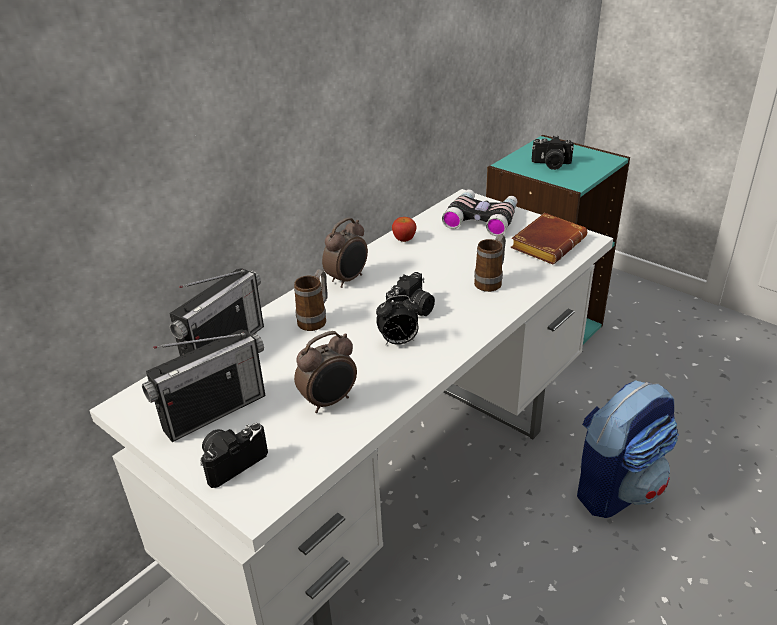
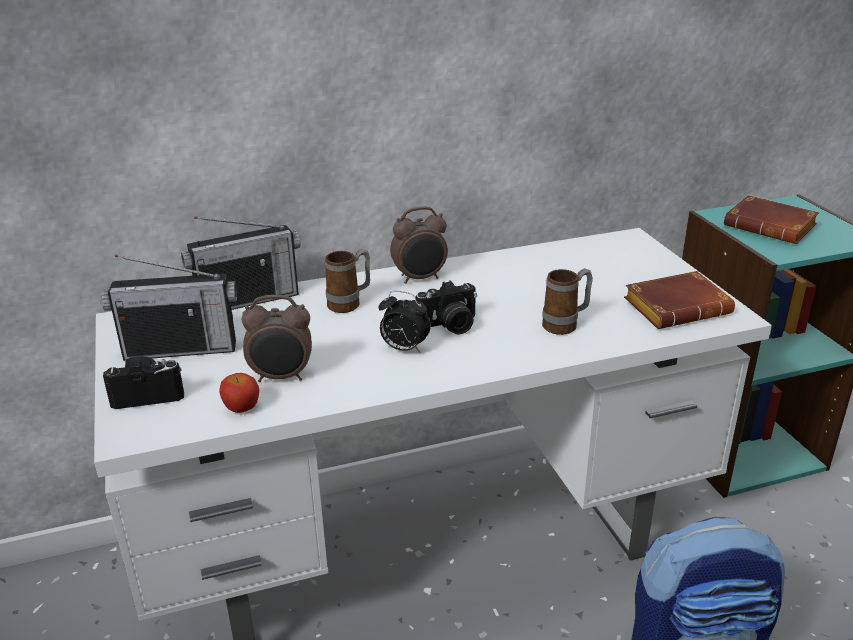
camera: 30 degrees right, 5 degrees down
(404, 239) = (518, 258): apple -> apple (241, 408)
(482, 218) = (628, 262): binoculars -> none
(551, 165) = (772, 227): camera -> brown book

